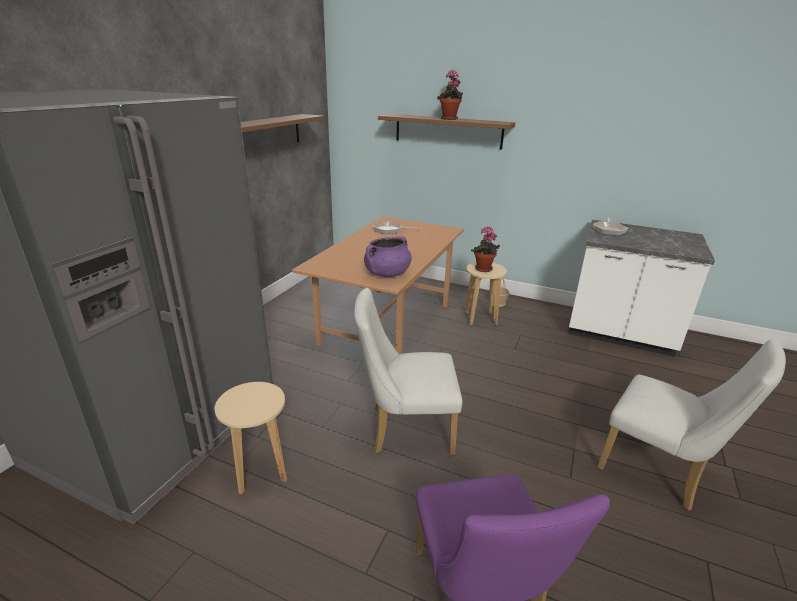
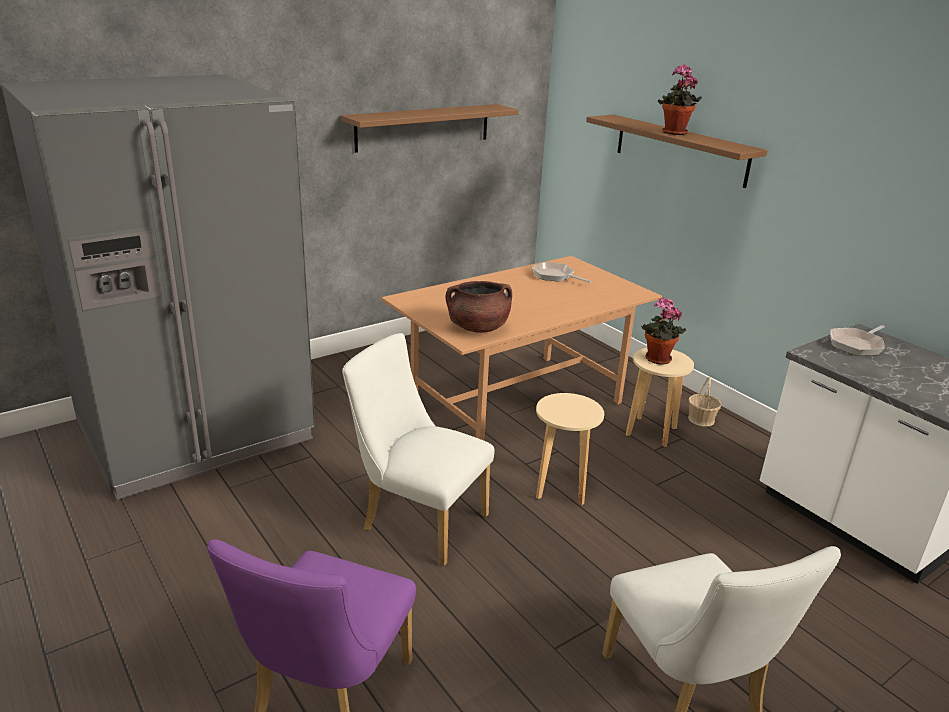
camera: 30 degrees right, 0 degrees up
(261, 472) = (246, 501): beige stool -> beige stool (561, 488)
(387, 274) = (478, 328): purple cooking pot -> brown cooking pot

